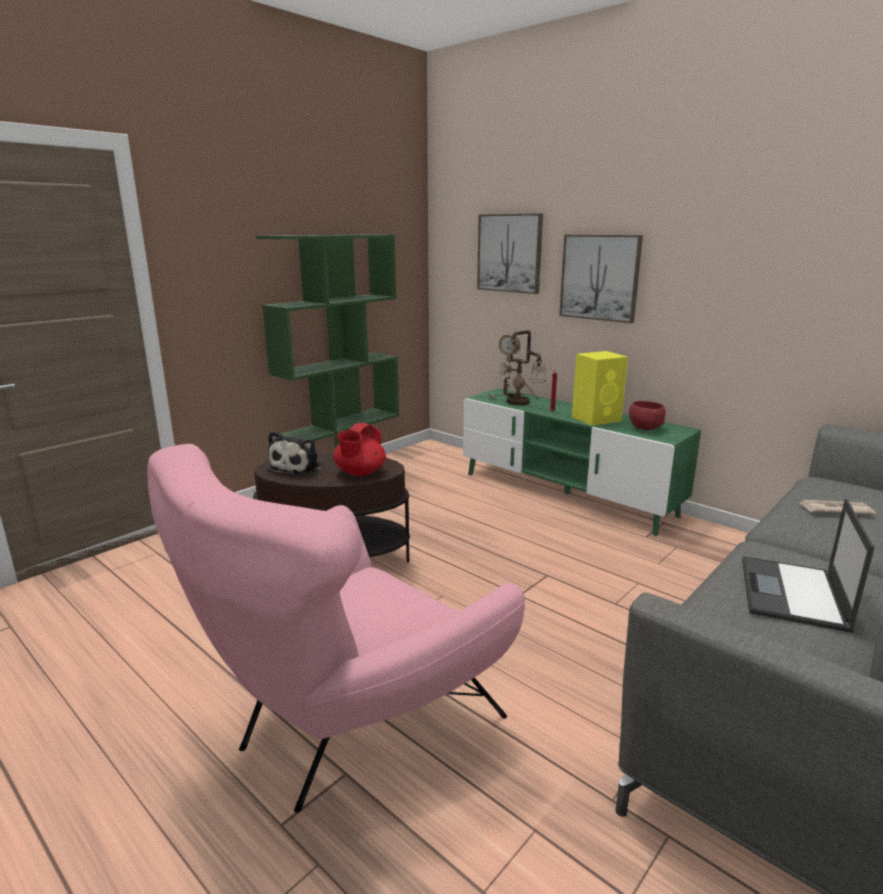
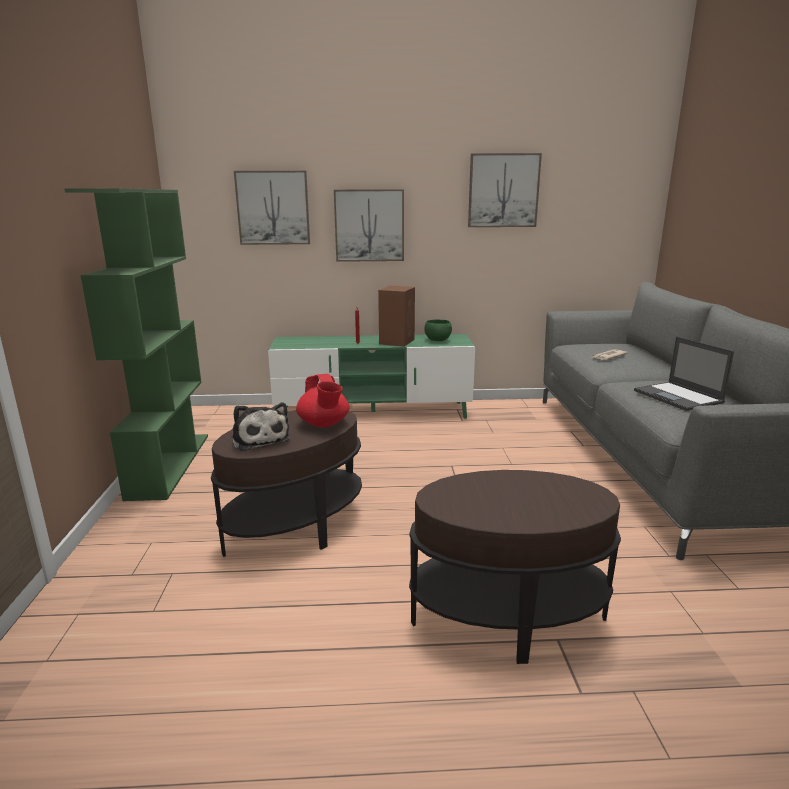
camera: 45 degrees left, 0 degrees up
(344, 726) = (507, 617): pink armchair -> brown side table
(518, 403) = (320, 343): table lamp -> none
(597, 418) = (397, 341): yellow speaker -> brown speaker
(645, 428) = (437, 340): red bowl -> green bowl
(779, 239) = (503, 191): none -> picture

